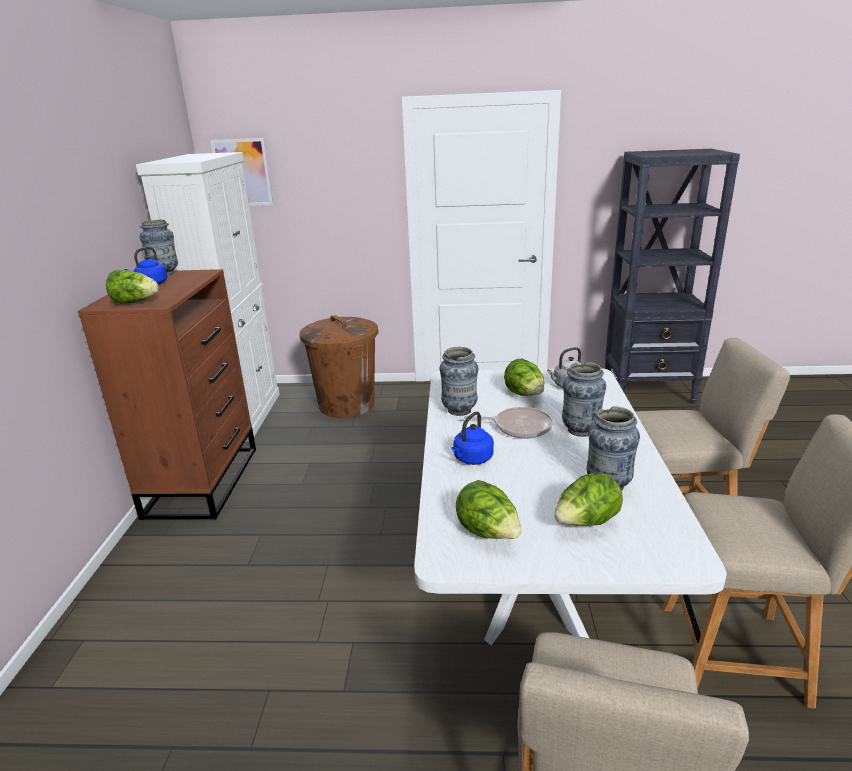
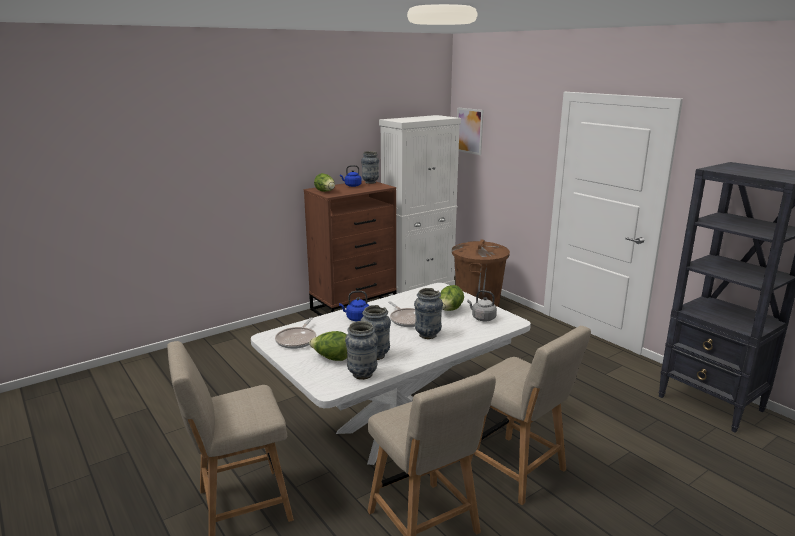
camera: 50 degrees right, 5 degrees down
(459, 410) = (403, 301): vase -> vase (362, 374)
(488, 533) = (297, 340): lettuce -> frying pan

